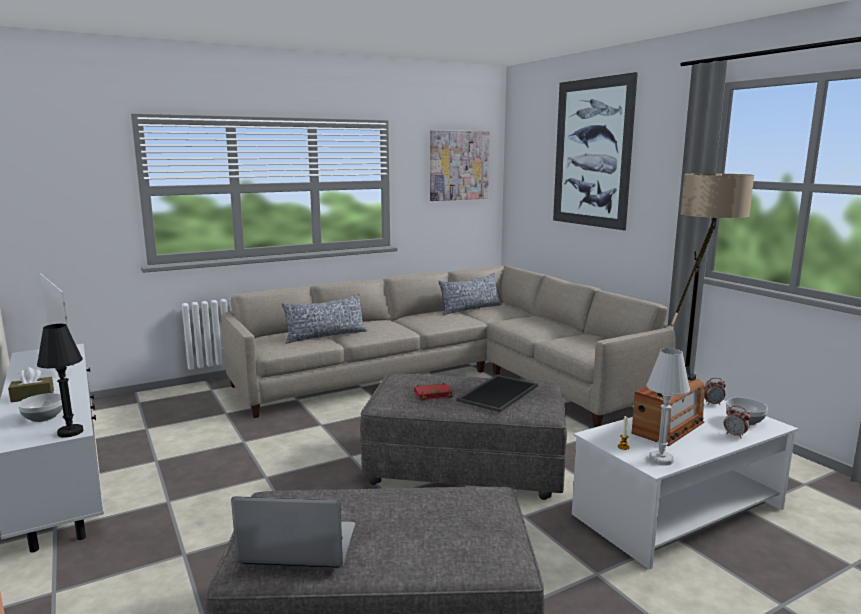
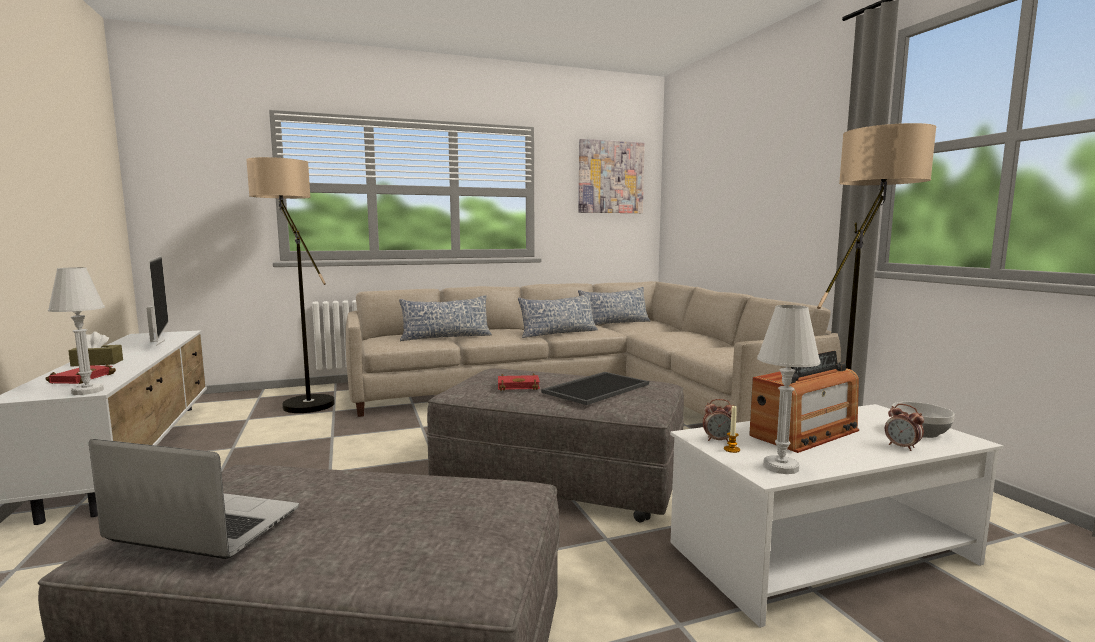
camera: 10 degrees right, 5 degrees down
(43, 417) = (81, 378): bowl -> red book
(70, 432) = (87, 391): black table lamp -> white table lamp
(185, 404) = (301, 401): none -> floor lamp
(426, 325) = (558, 333): none -> pillow
(592, 153) = (747, 148): picture -> none
(712, 403) = (877, 412): alarm clock -> alarm clock (718, 440)

